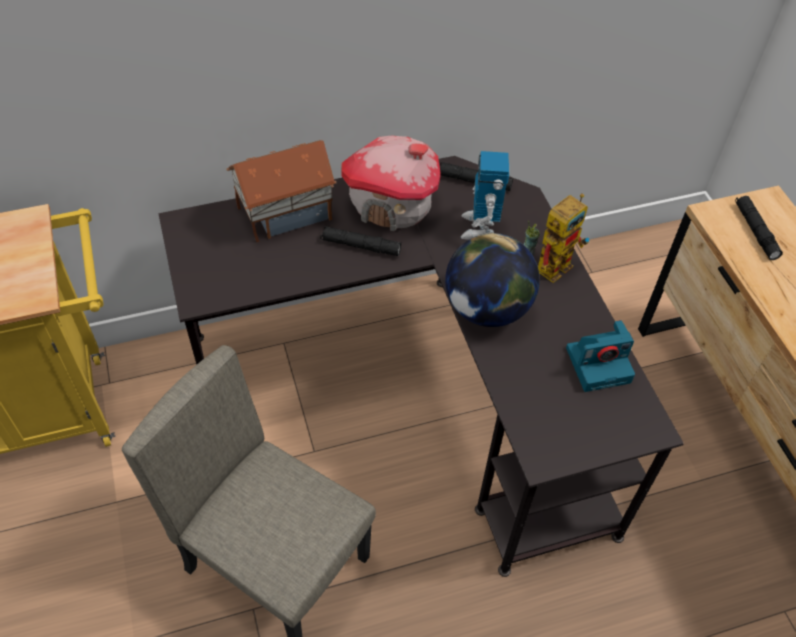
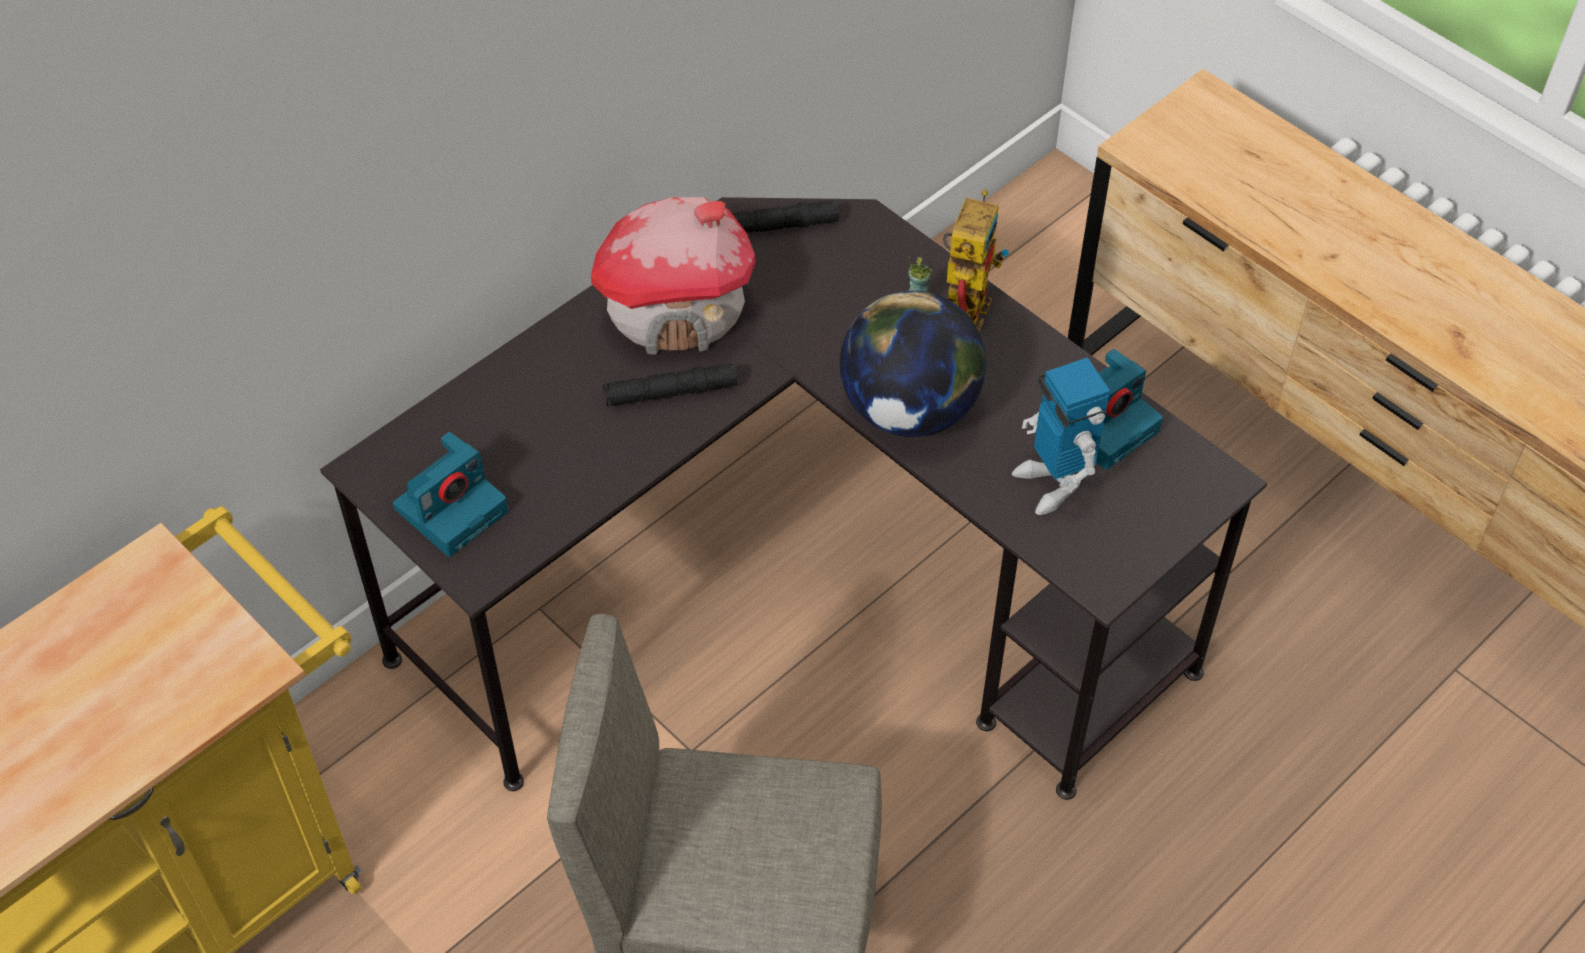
camera: 25 degrees left, 0 degrees up
(208, 259) = (452, 508): none -> camera
(284, 213) = (521, 389): toy house -> none
(480, 227) = (827, 294): toy robot -> toy robot (1053, 483)
(755, 231) = (1208, 149): black flashlight -> none

